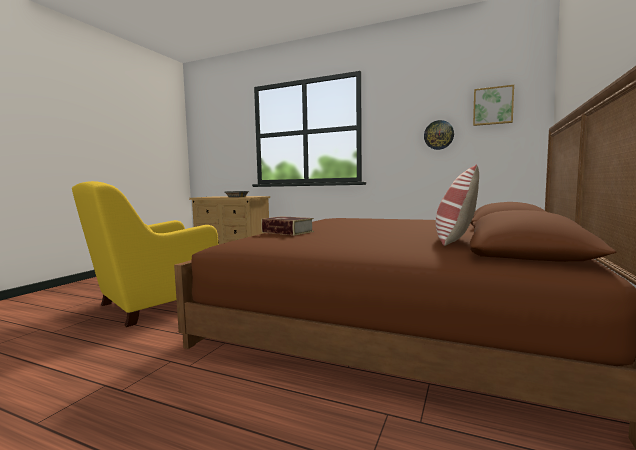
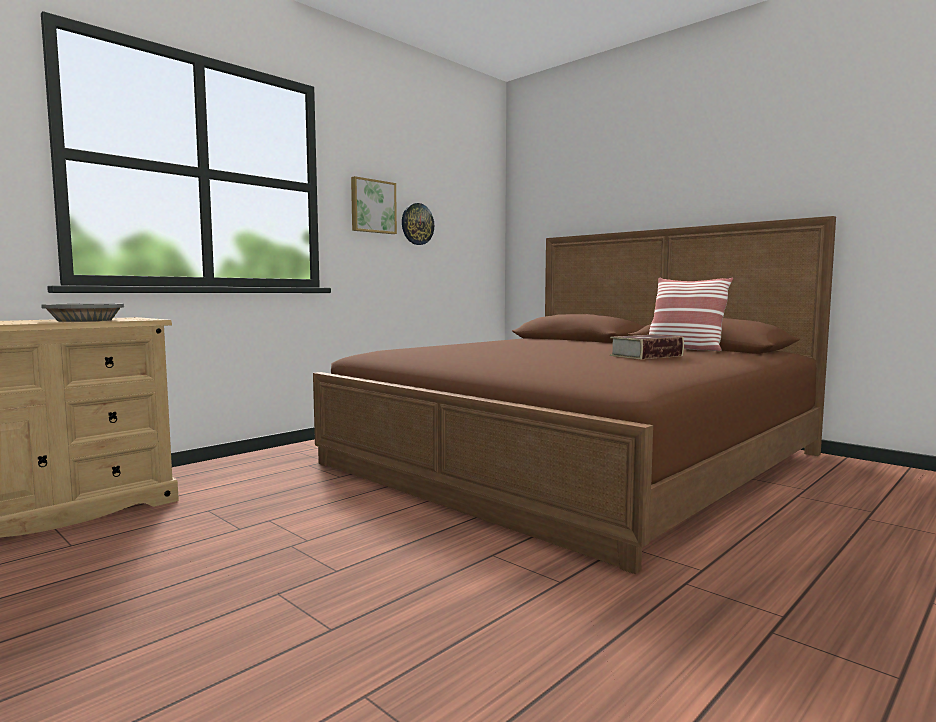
camera: 70 degrees left, 0 degrees up
(154, 304) = (346, 609): yellow armchair -> none
(287, 232) = (563, 364): book -> book (646, 355)
(492, 106) = (464, 198): picture -> picture (372, 206)

